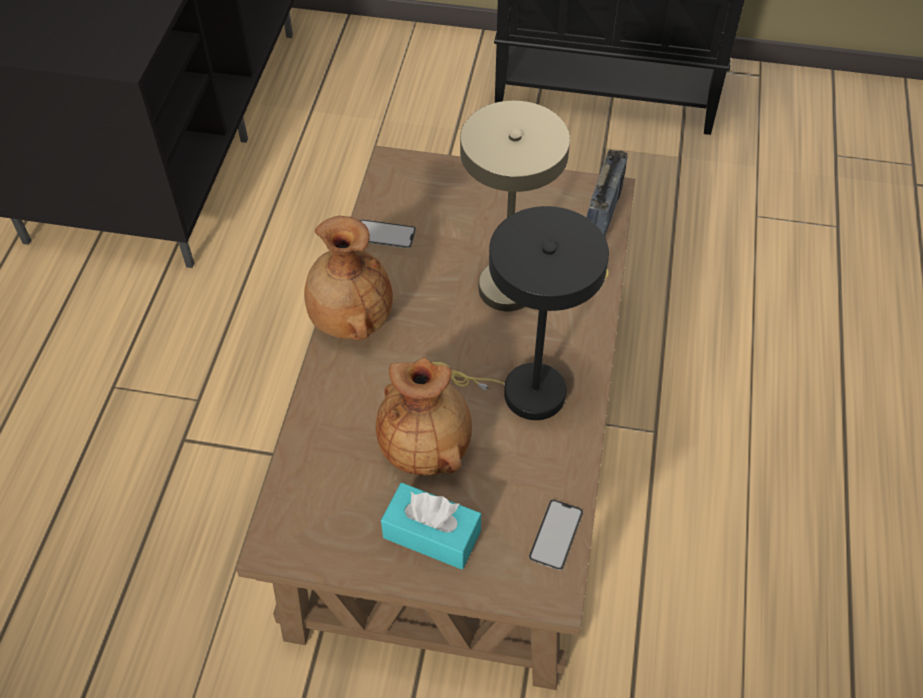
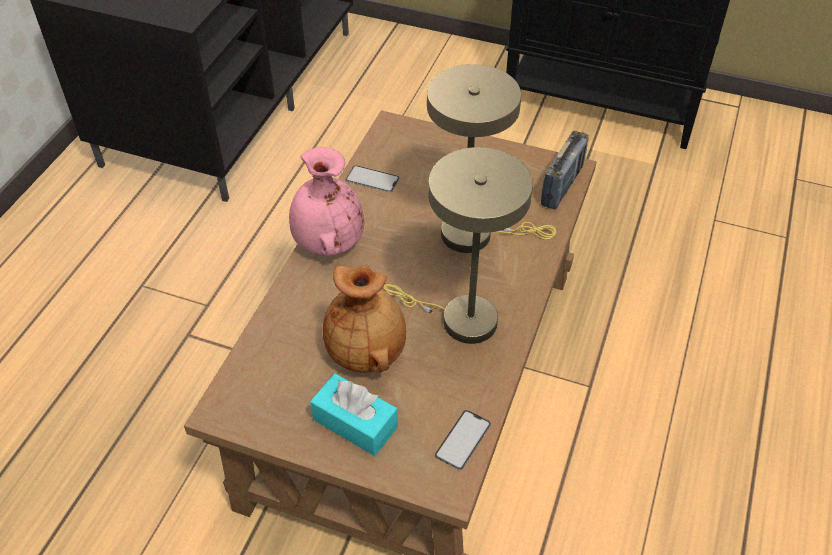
camera: 10 degrees right, 5 degrees down
(350, 319) = (327, 242): brown vase -> pink vase
(522, 392) = (459, 319): black table lamp -> beige table lamp

